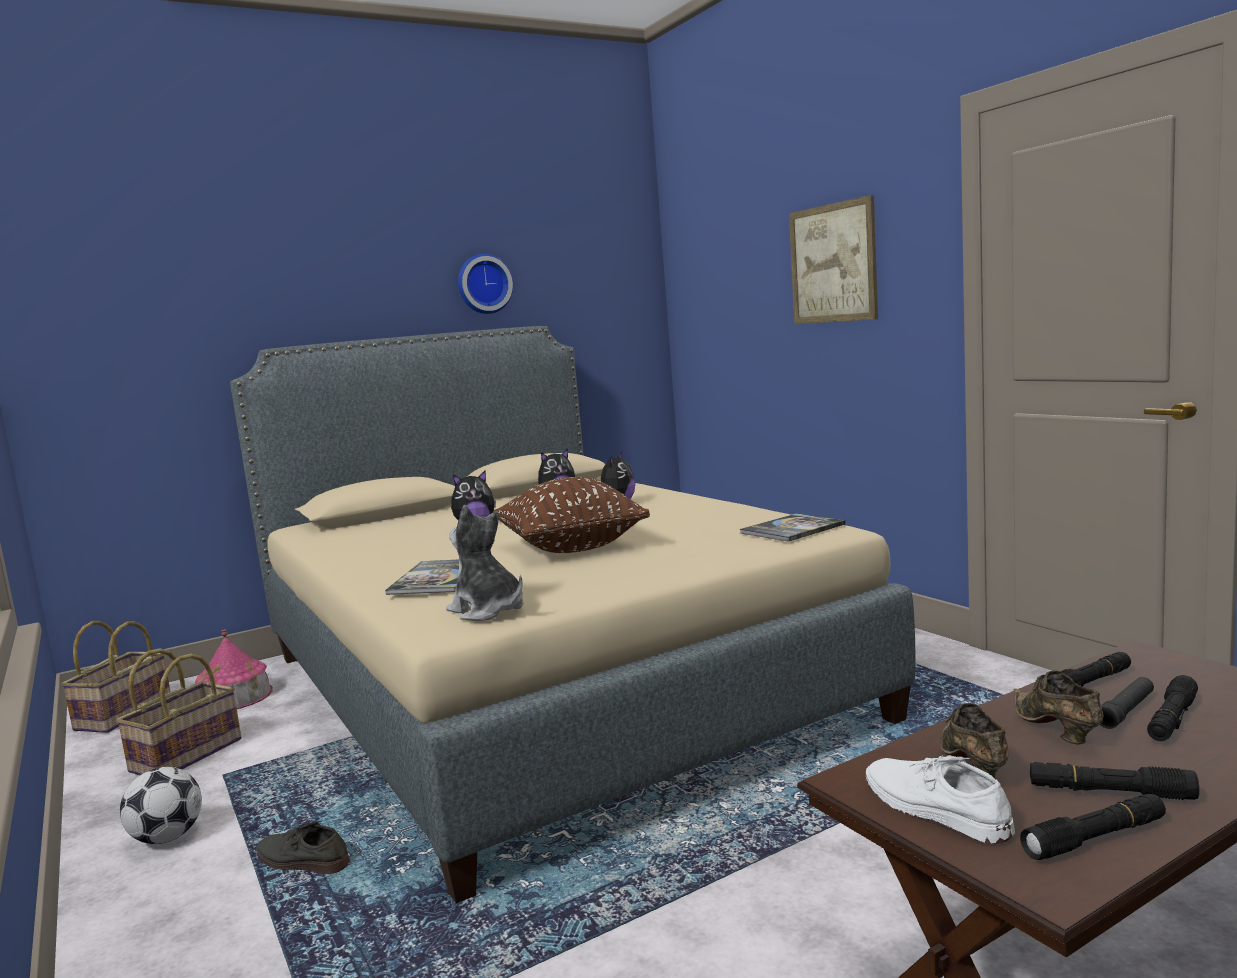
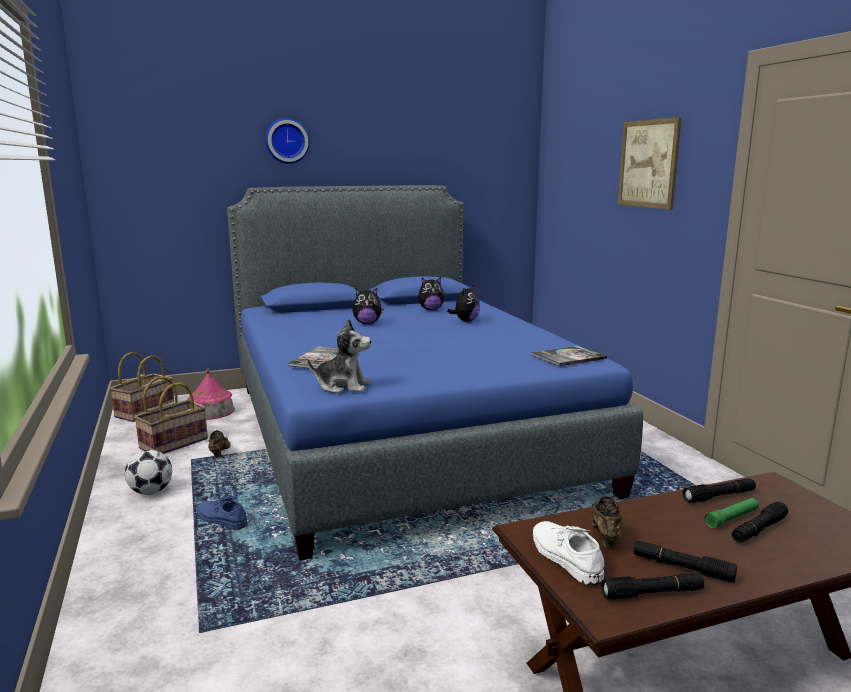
camera: 10 degrees right, 5 degrees up
(301, 860) = (220, 519): grey shoe -> blue shoe
(483, 284) = (404, 152): wall clock -> wall clock (287, 141)
(488, 610) = (343, 386): plush toy -> plush toy turned 135 degrees clockwise
(543, 685) = (400, 434): beige bed -> blue bed
(571, 548) = (418, 349): brown pillow -> none
(1056, 730) = (675, 523): brown shoe -> brown shoe (219, 452)
(1126, 711) = (731, 518): black flashlight -> green flashlight

